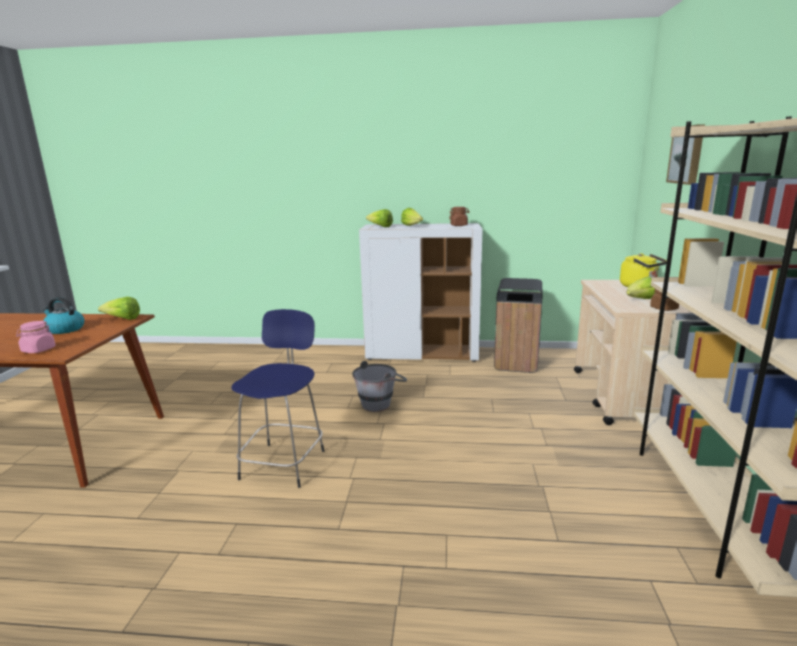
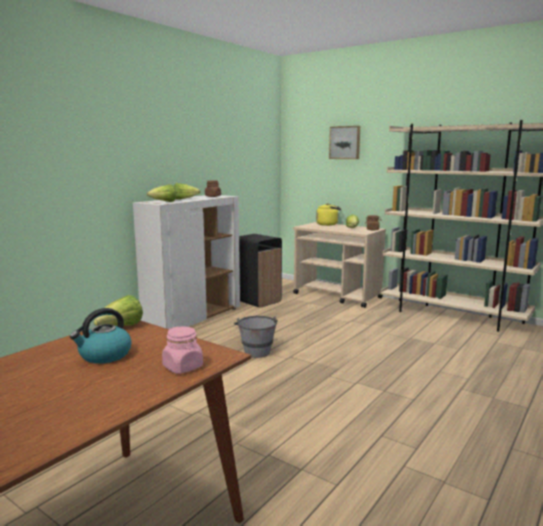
camera: 60 degrees left, 5 degrees down
(284, 462) = (309, 402): blue stool -> none

